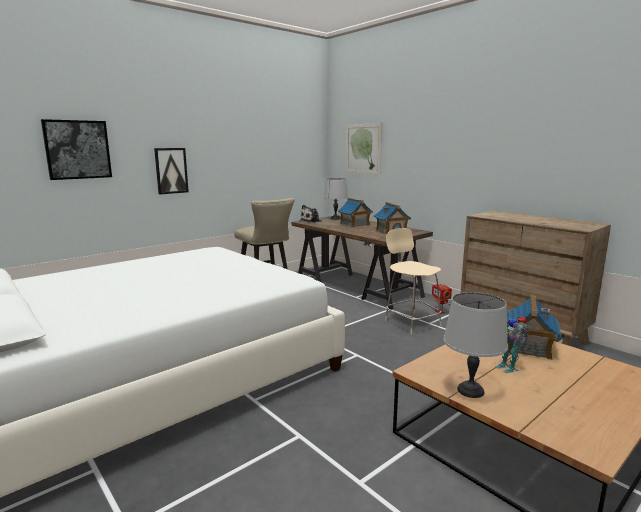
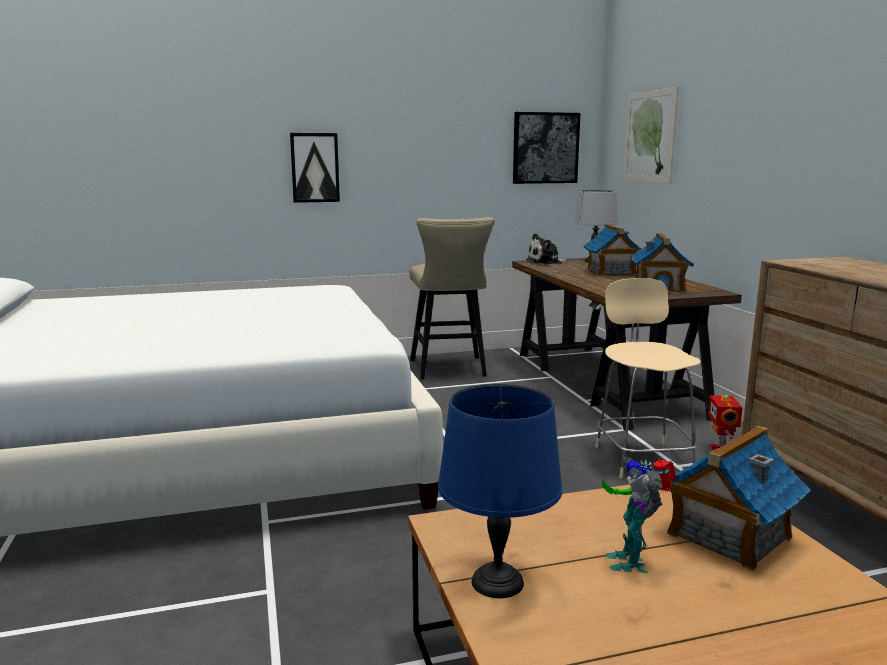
camera: 25 degrees right, 0 degrees up
(77, 149) = (180, 133): picture -> picture (545, 148)
(471, 391) = (497, 583): grey table lamp -> blue table lamp

